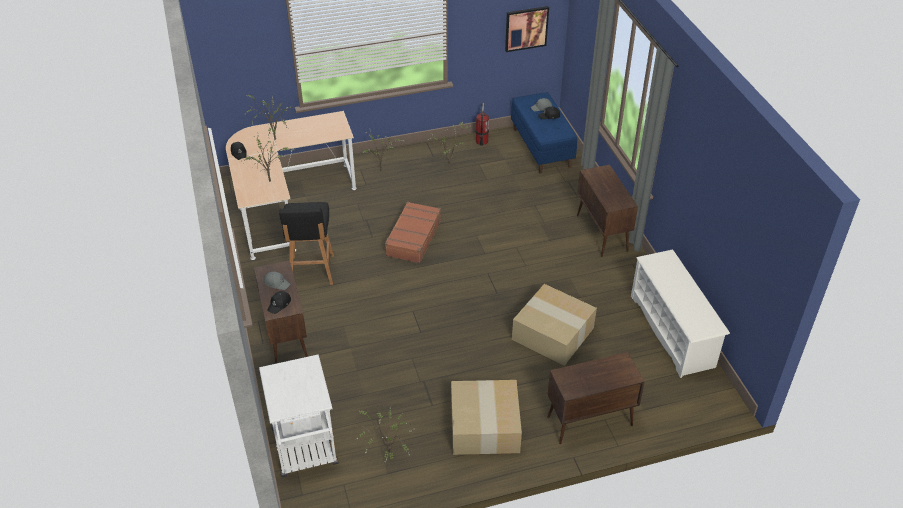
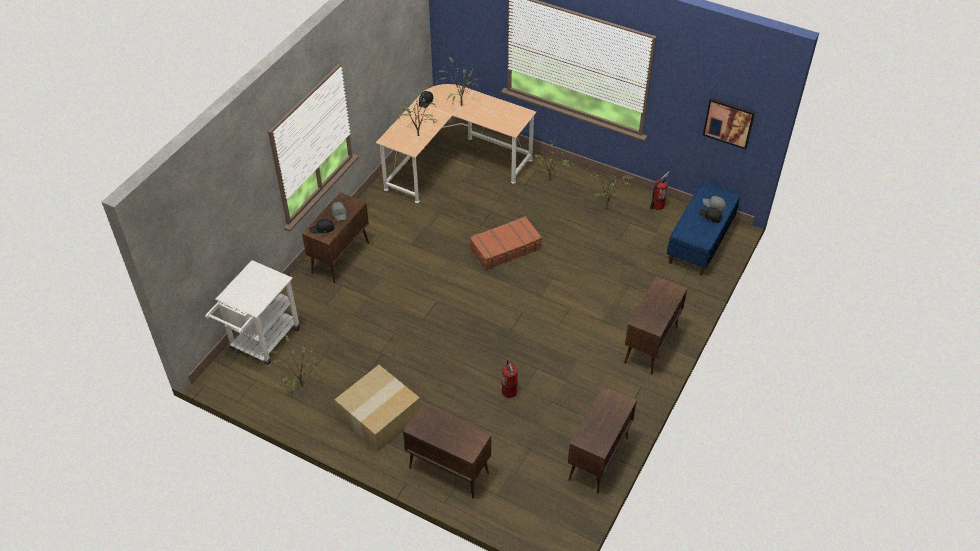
camera: 45 degrees right, 5 degrees up
(311, 271) = (409, 225): black stool -> none
(554, 333) = (509, 391): cardboard box -> fire extinguisher
(672, 331) = (598, 459): white shoe rack -> brown cabinet

